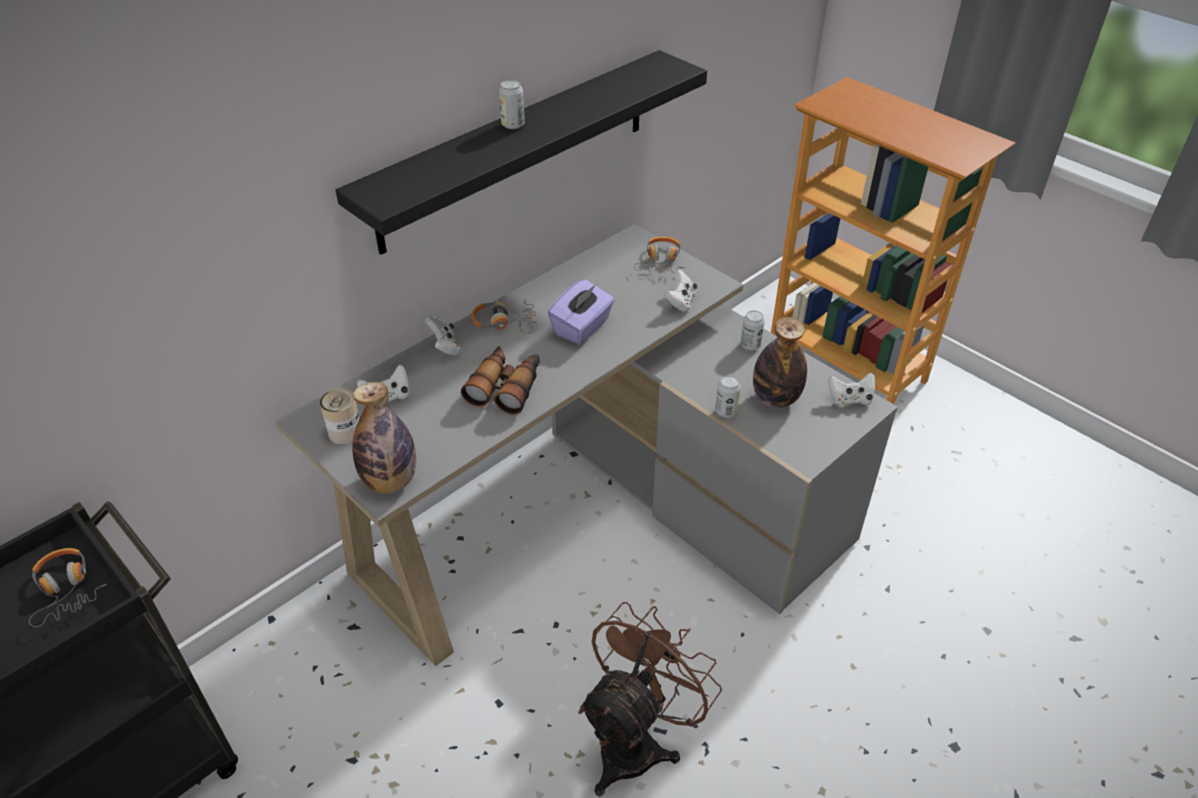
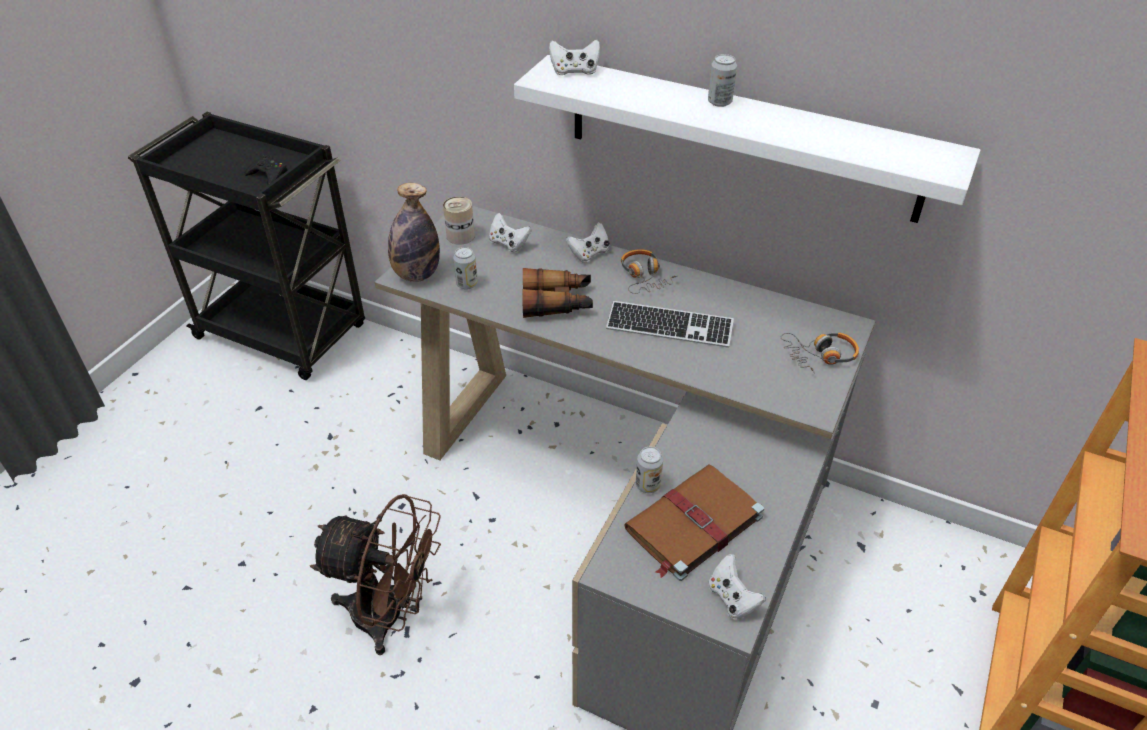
camera: 70 degrees right, 0 degrees up
(66, 590) = (268, 175): headphones -> black game controller
(516, 150) = (741, 138): black shelf -> white shelf
(582, 327) = (669, 327): purple tissue box -> keyboard
(681, 302) = (760, 387): white game controller -> white game controller (574, 71)
(750, 345) = (772, 484): can -> can (467, 284)
(775, 399) = (692, 524): bottle -> brown book

